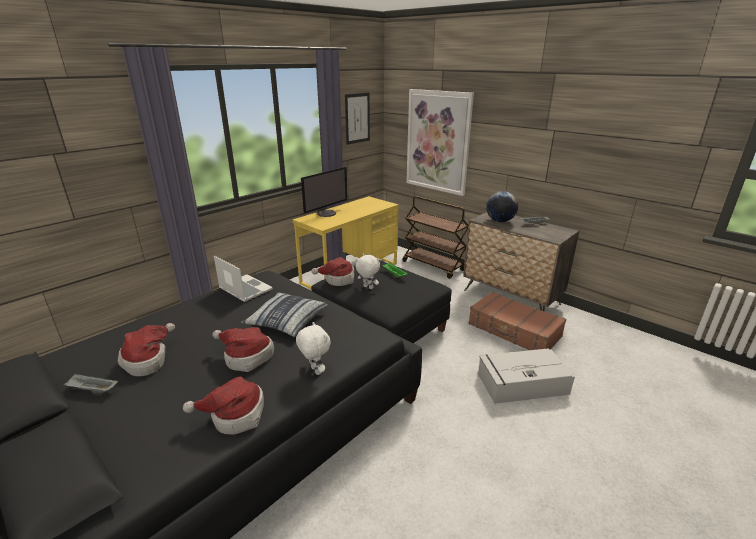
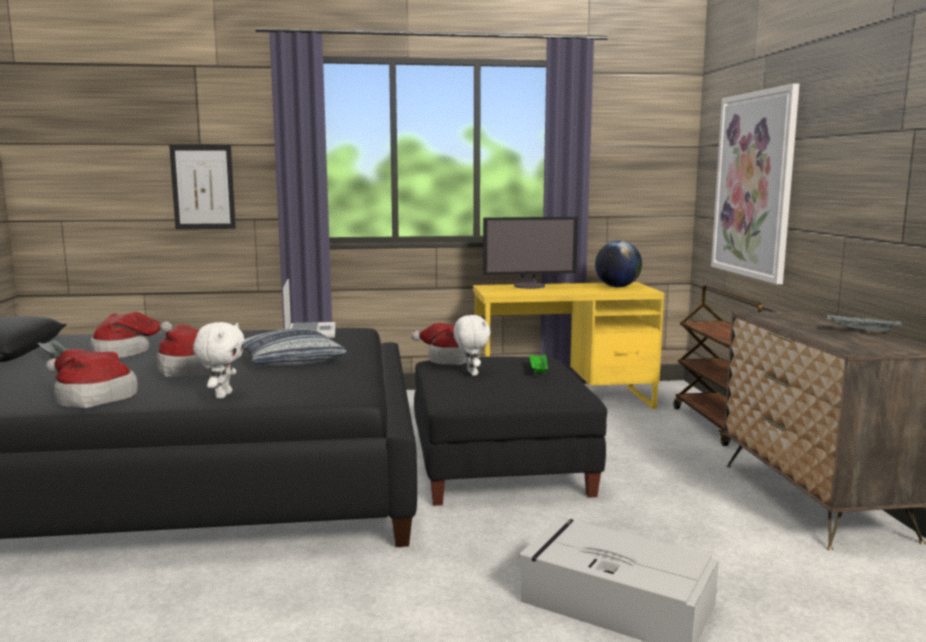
camera: 40 degrees right, 15 degrees down
(357, 118) = (634, 150): picture -> picture (203, 187)
(500, 221) = (792, 321): globe -> globe (617, 287)
(514, 331) = (732, 540): brown suitcase -> none

